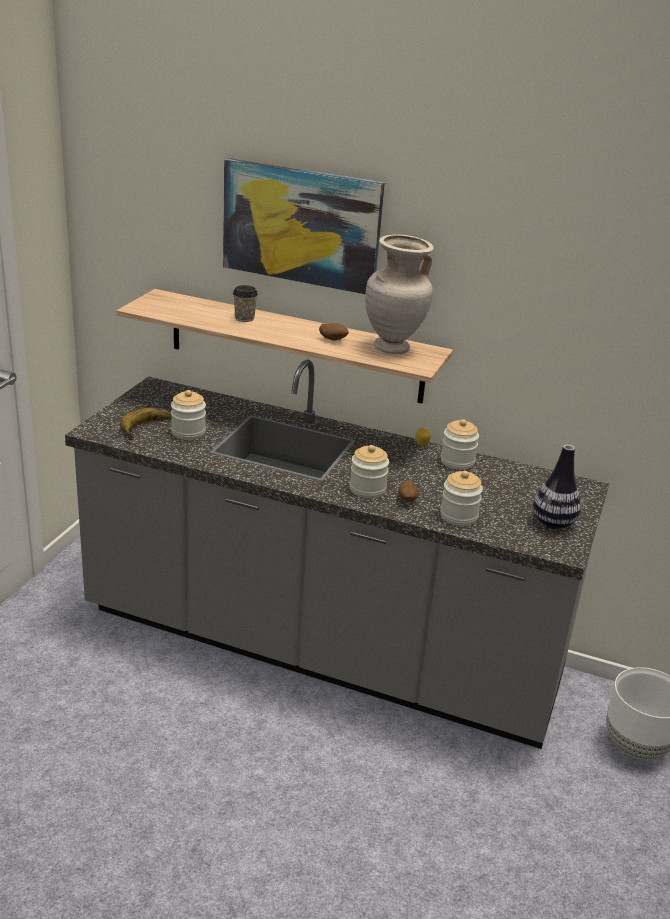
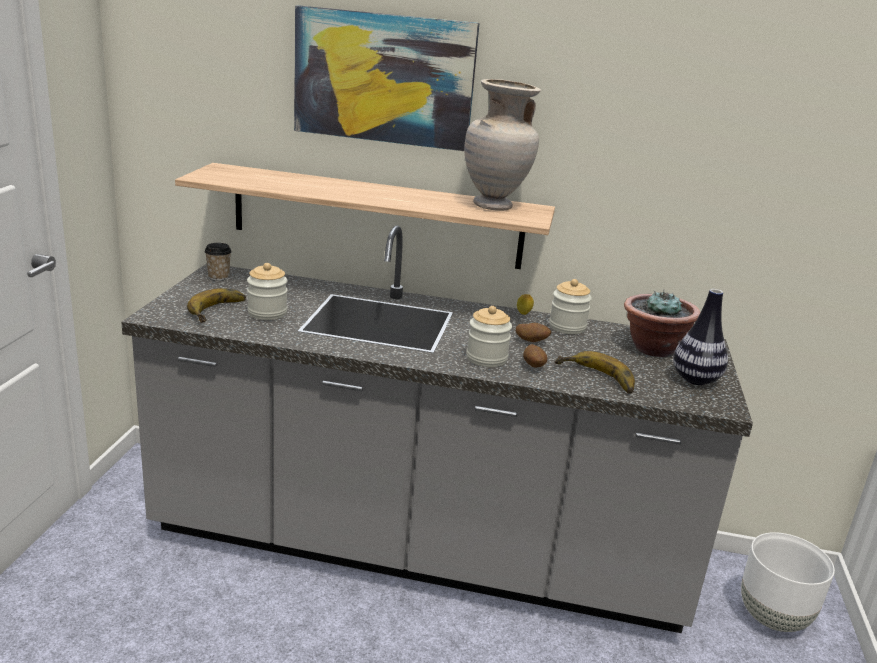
camera: 10 degrees left, 5 degrees down
(244, 318) = (323, 184): cup -> cup (218, 277)
(333, 340) = (427, 200): potato -> potato (531, 341)
(458, 516) = (595, 379): jar -> banana
(530, 489) = (653, 348): none -> potted plant

